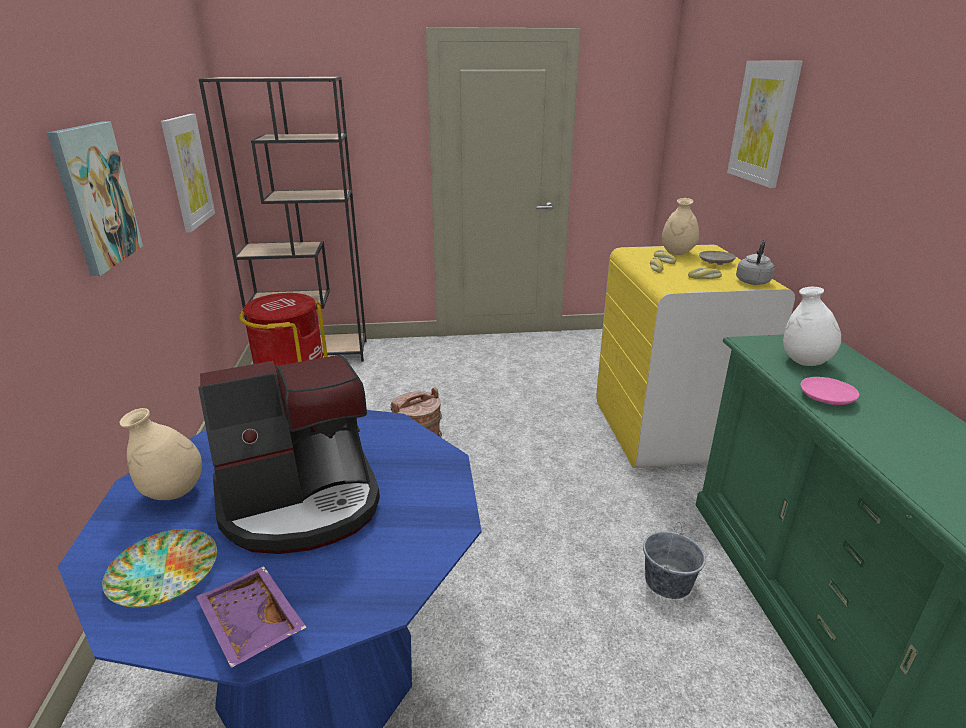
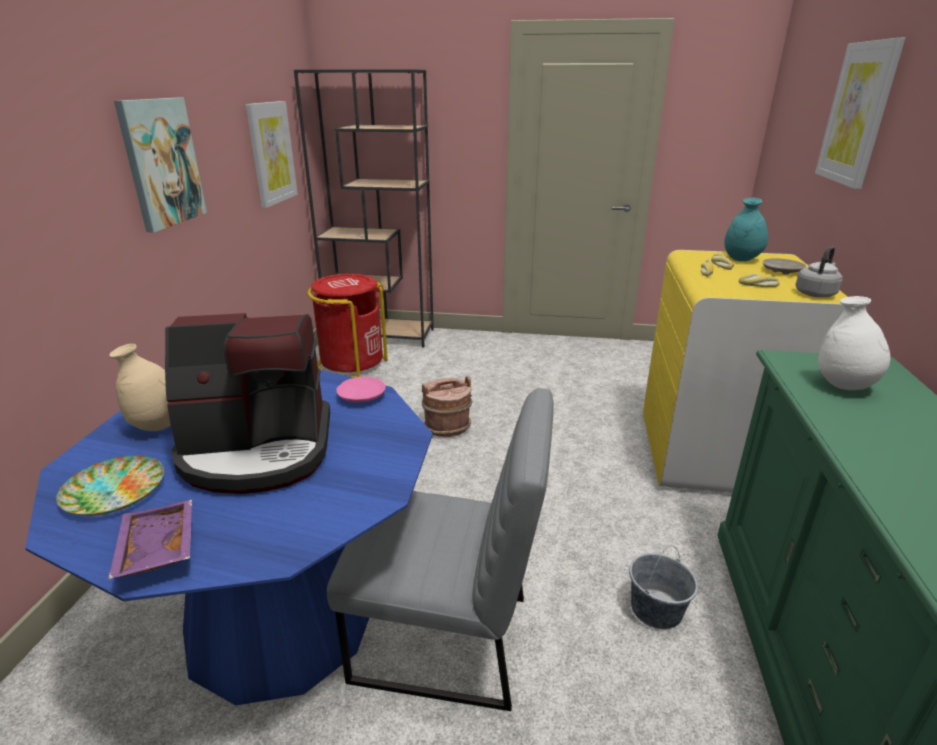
camera: 15 degrees right, 0 degrees up
(494, 652) = (447, 639): none -> grey chair
(677, 253) = (741, 259): beige vase -> turquoise vase
(825, 398) = (849, 427): pink plate -> pink plate (361, 396)

